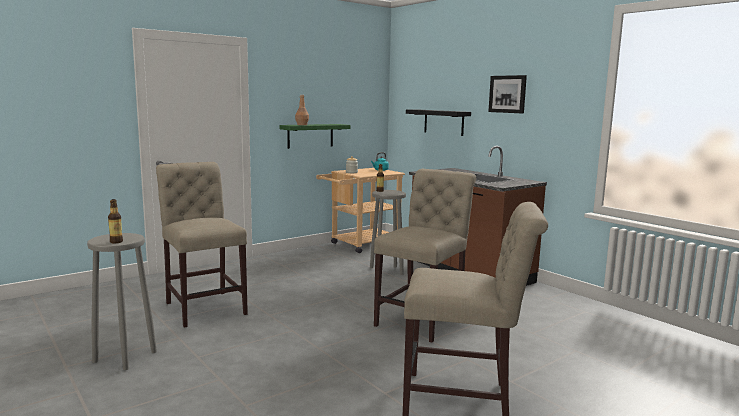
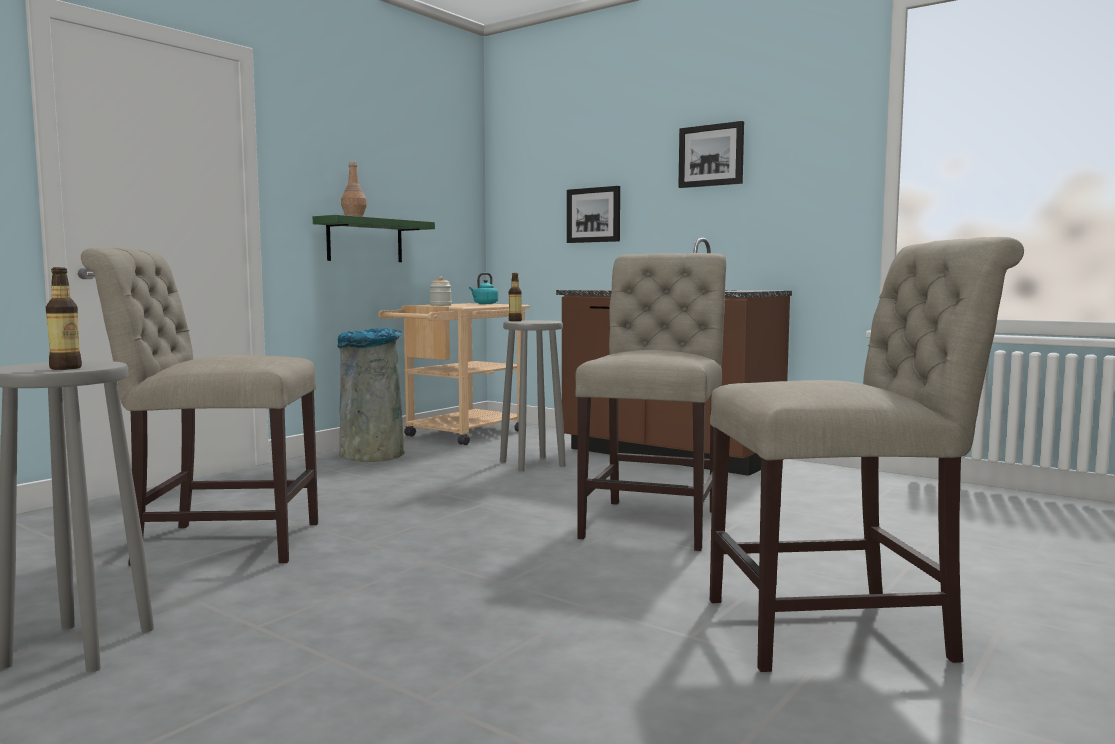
camera: 15 degrees left, 5 degrees down
(204, 306) = (219, 542): beige chair -> beige chair turned 45 degrees counterclockwise
(306, 255) = (372, 454): none -> grey trash can
(443, 122) = (594, 215): black shelf -> picture

